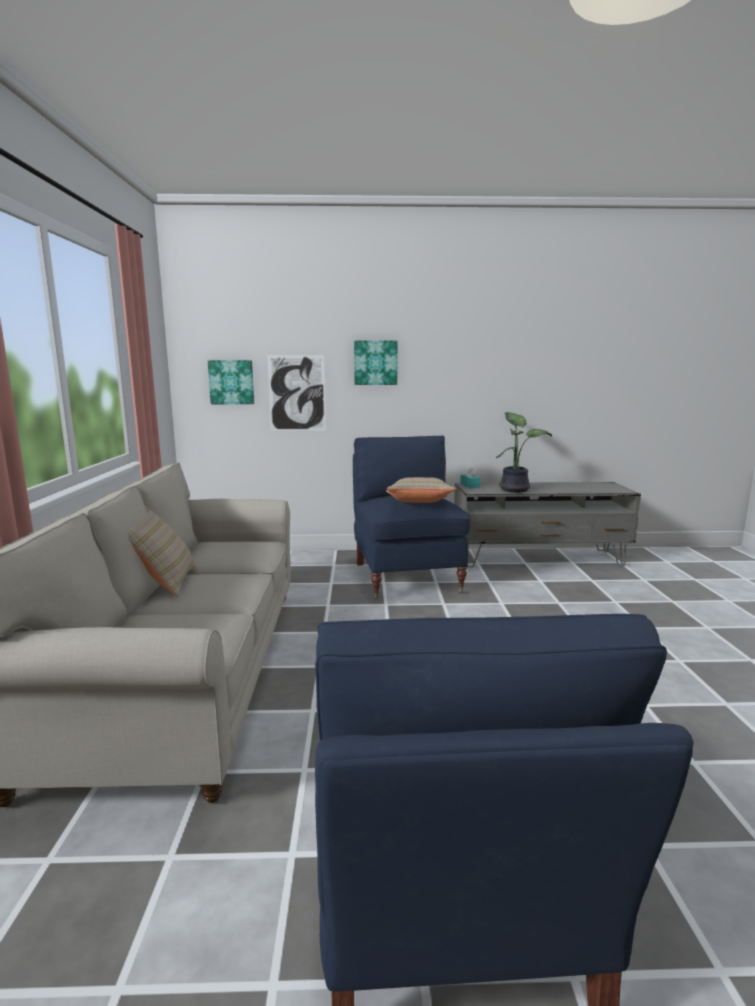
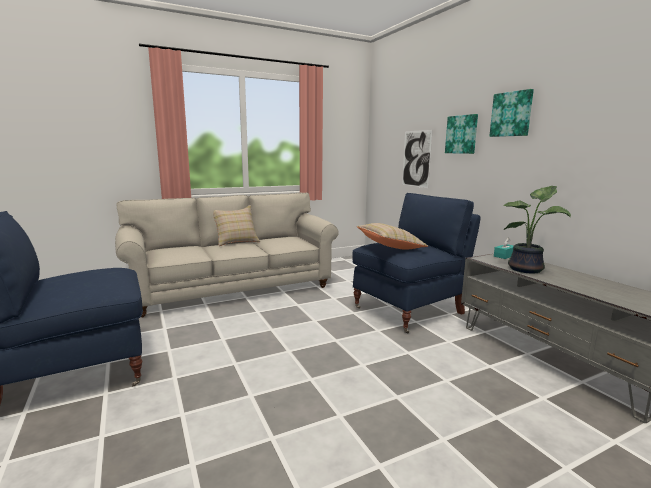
camera: 65 degrees right, 0 degrees up
(231, 382) = (389, 150): picture -> picture (511, 114)

